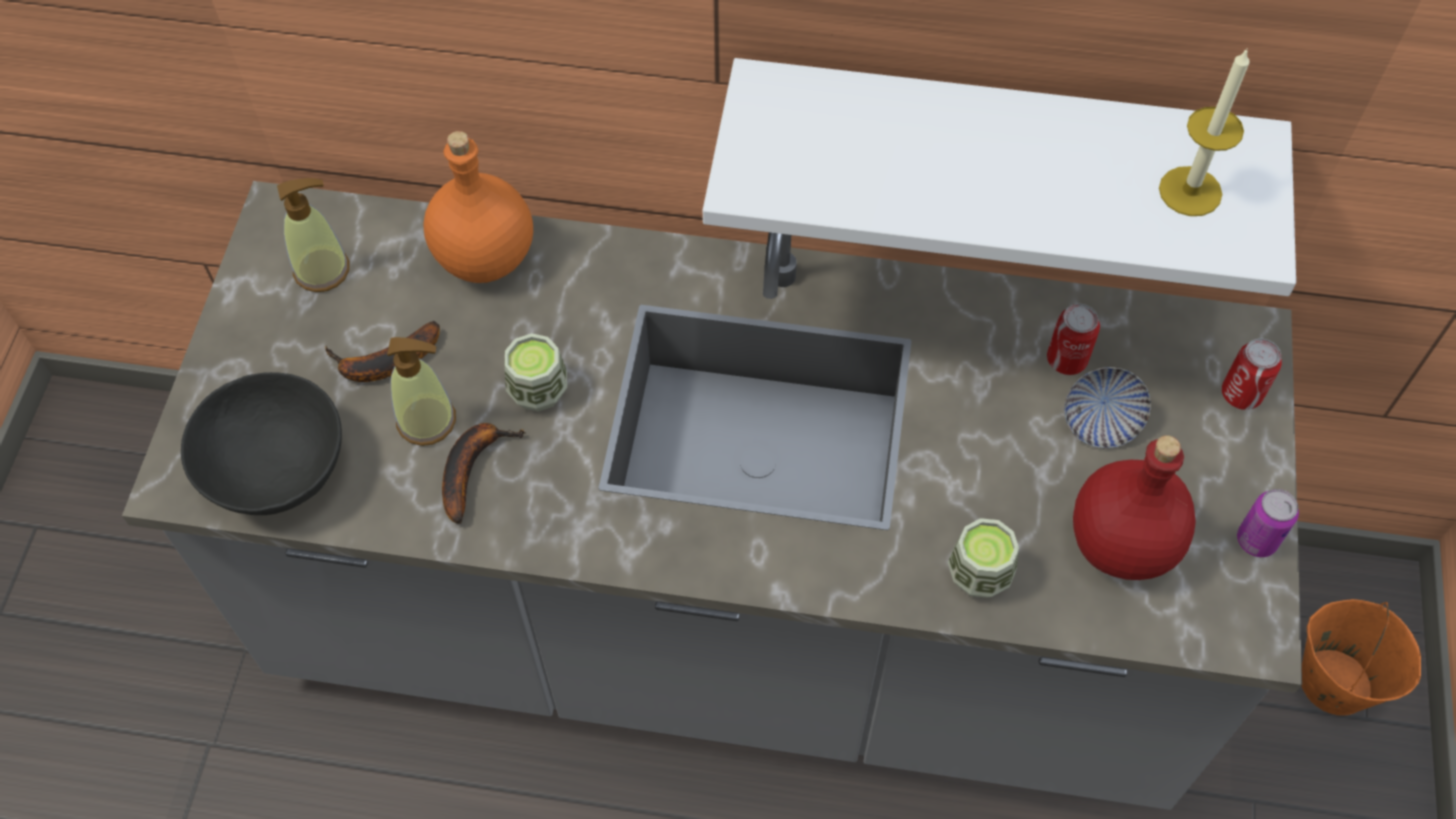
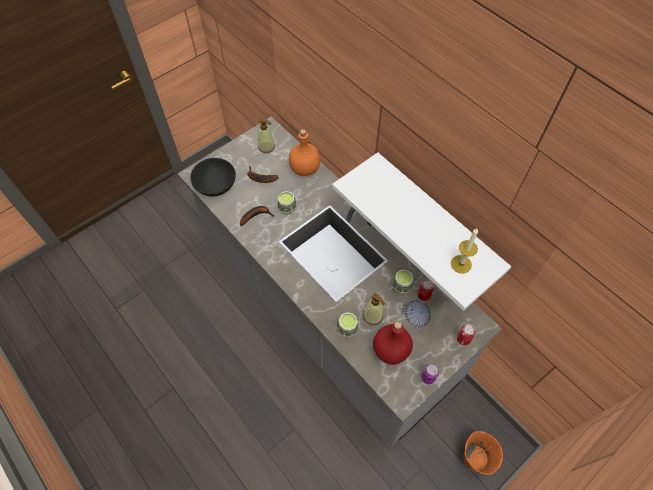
camera: 40 degrees right, 0 degrees up
(427, 421) = (256, 198): soap dispenser -> soap dispenser (373, 316)
(1000, 377) = (401, 286): none -> cup

